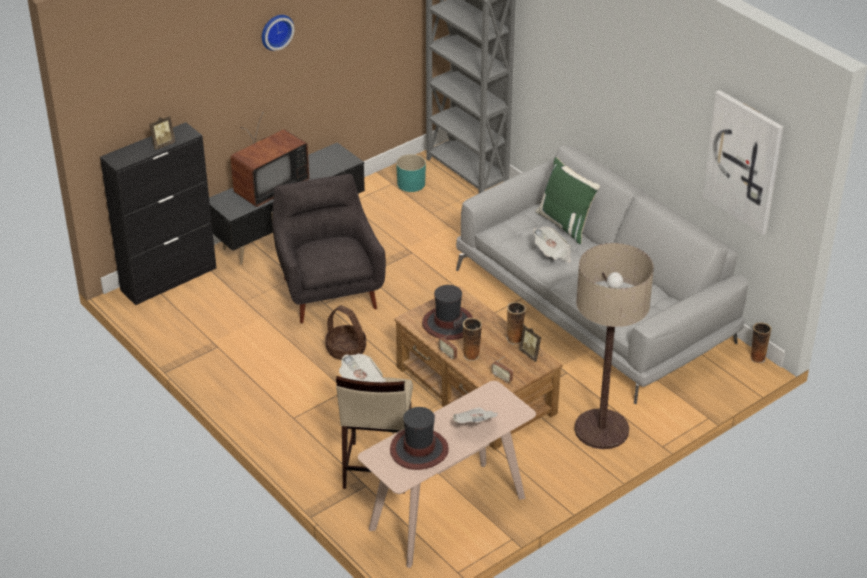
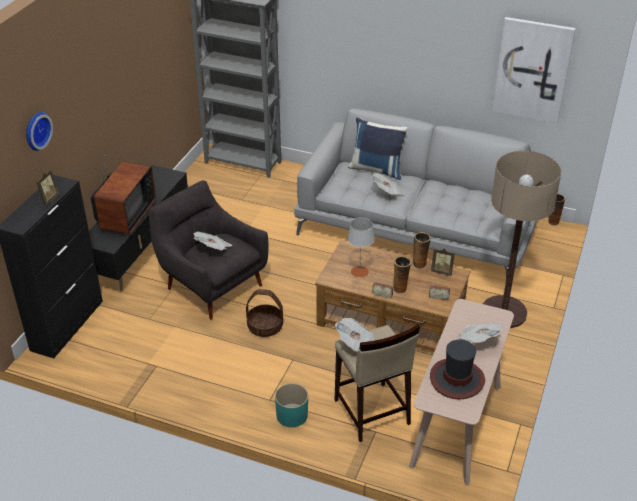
camera: 30 degrees left, 0 degrees up
(275, 31) = (100, 73): wall clock -> wall clock (36, 130)
(327, 249) = (213, 249): none -> newspaper
(411, 184) = (208, 184): turquoise planter -> turquoise planter (292, 415)
(447, 323) = (359, 272): hat -> grey table lamp
(566, 224) = (377, 169): green pillow -> blue pillow

